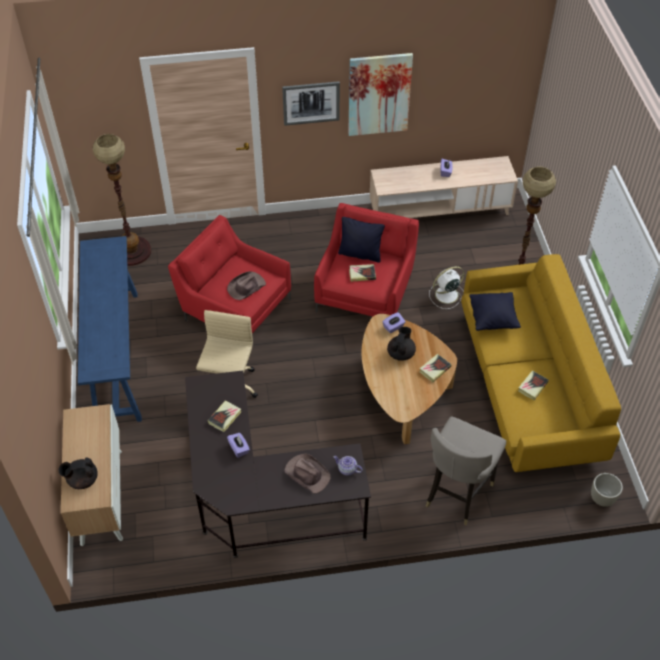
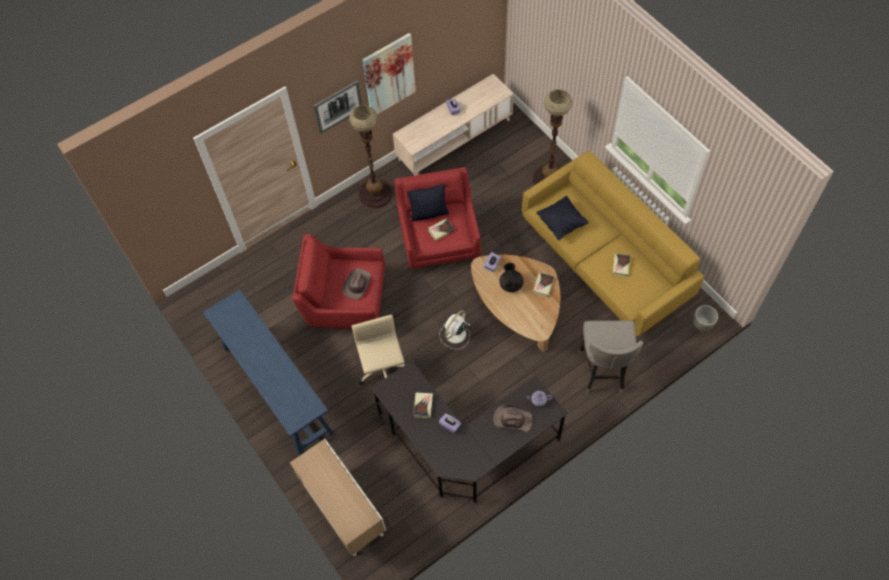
camera: 25 degrees left, 10 degrees up
(82, 479) = (345, 510): black teapot -> none
(131, 251) = (226, 291): floor lamp -> floor lamp (375, 193)
(445, 295) = (502, 213): white fan -> white fan (455, 334)

